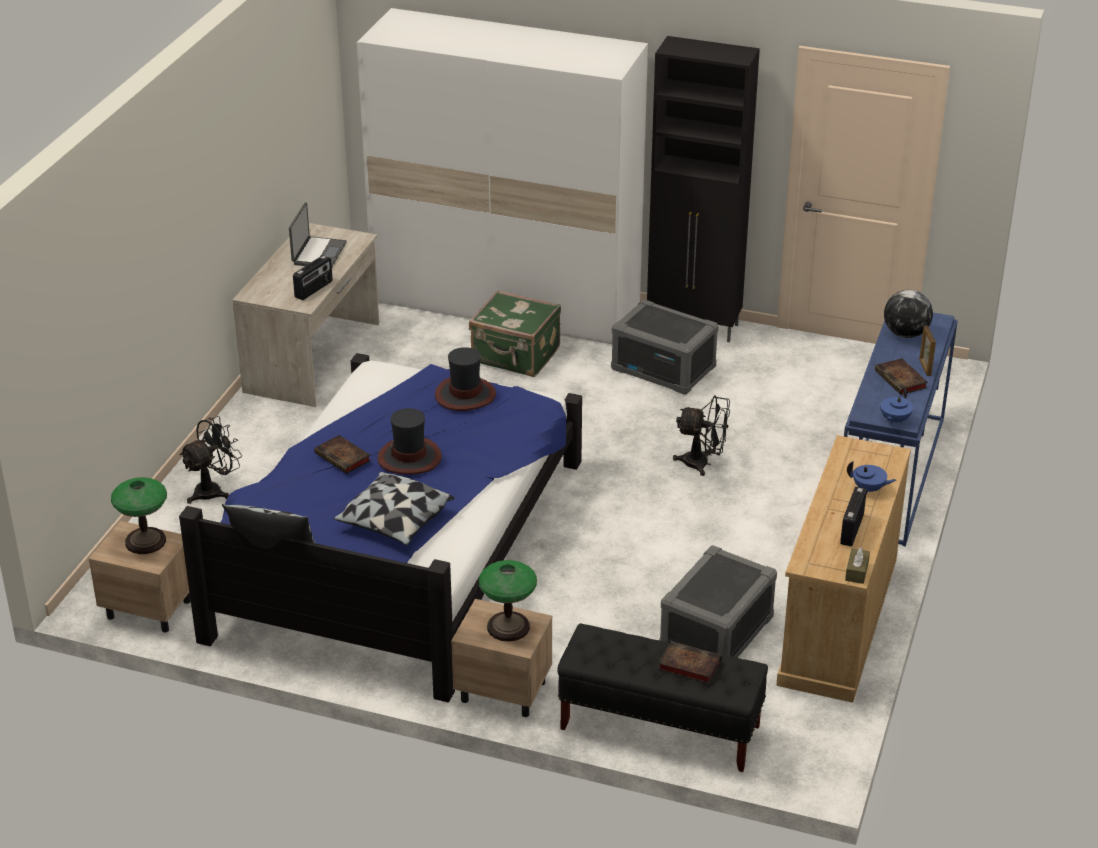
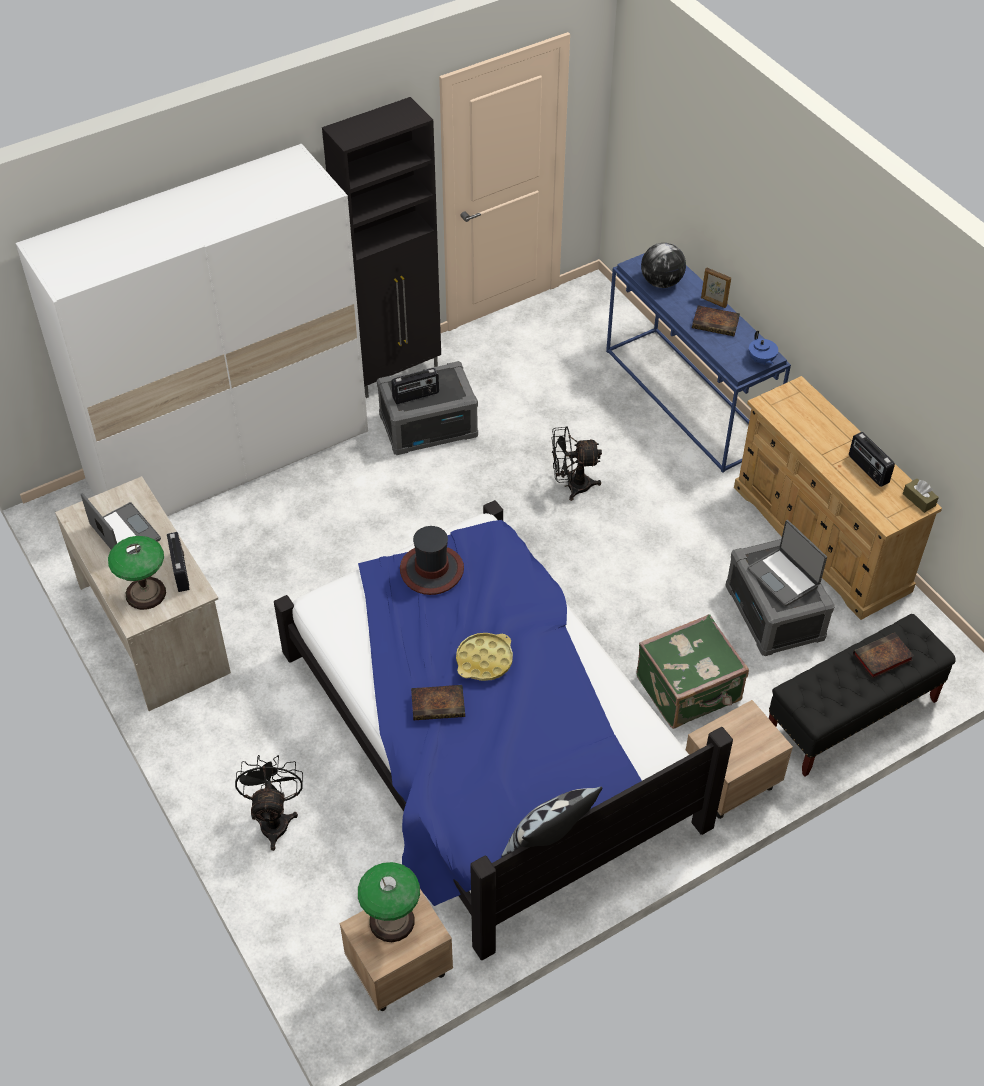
camera: 50 degrees left, 15 degrees up
(394, 522) = (561, 725): pillow -> none
(410, 457) = (484, 660): hat -> yellow tray
(508, 626) = (742, 735): table lamp -> table lamp (145, 593)
(515, 356) = (310, 499): green suitcase -> green suitcase (689, 690)
(650, 323) = (416, 396): none -> radio
(703, 463) = (571, 486): black fan -> black fan turned 150 degrees counterclockwise
(720, 585) = (784, 577): none -> laptop
(869, 489) = (829, 428): blue teapot -> none

